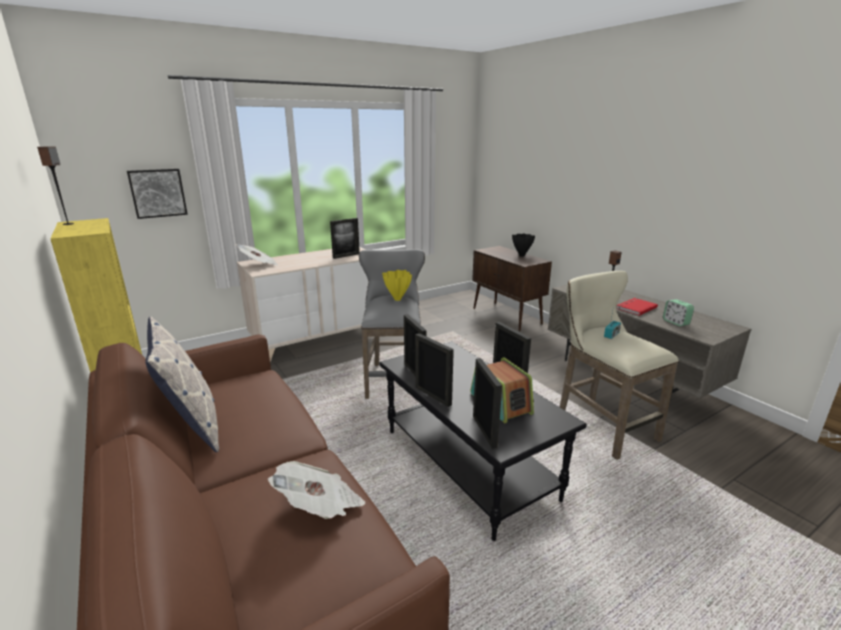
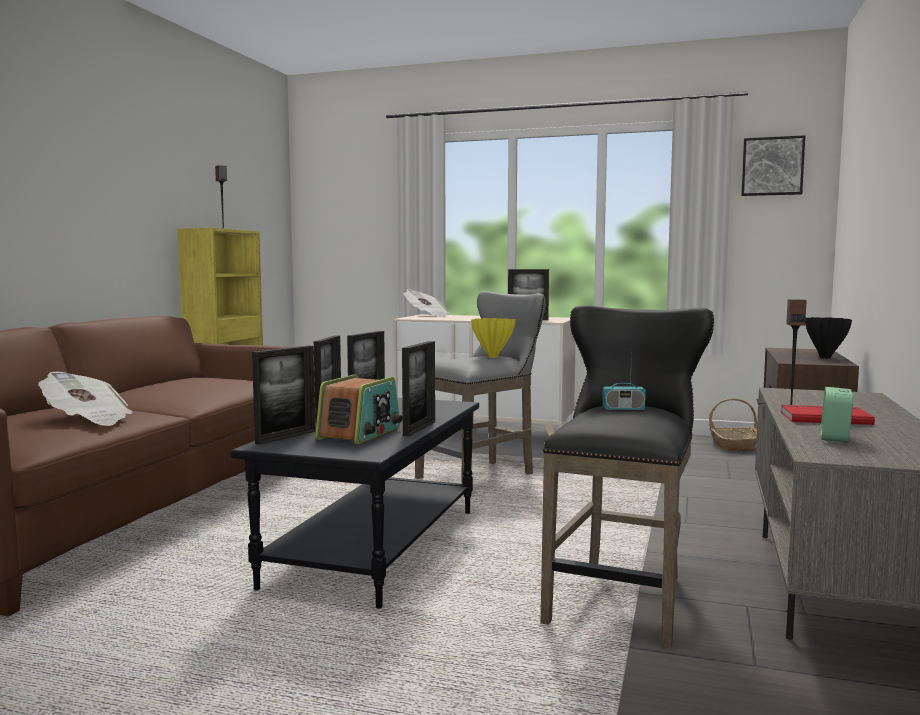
camera: 50 degrees right, 15 degrees down
(158, 193) = (368, 233): picture -> picture (772, 166)
(193, 426) = (156, 383): pillow -> none
(446, 304) = (733, 446): none -> basket
(601, 424) = (622, 596): beige stool -> black stool

